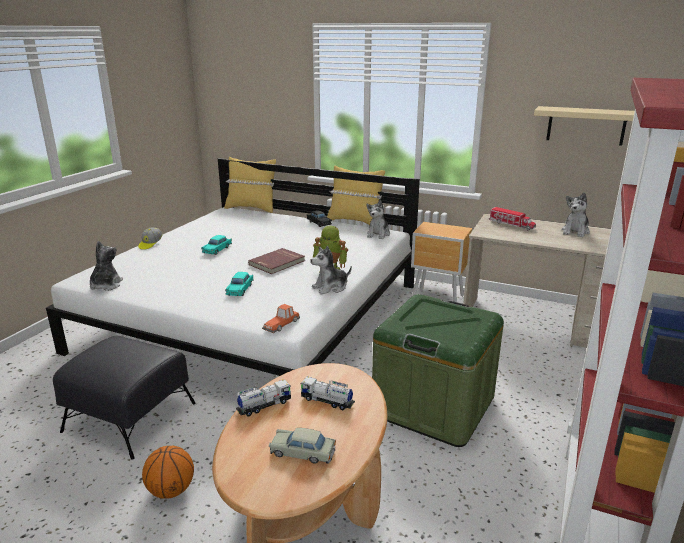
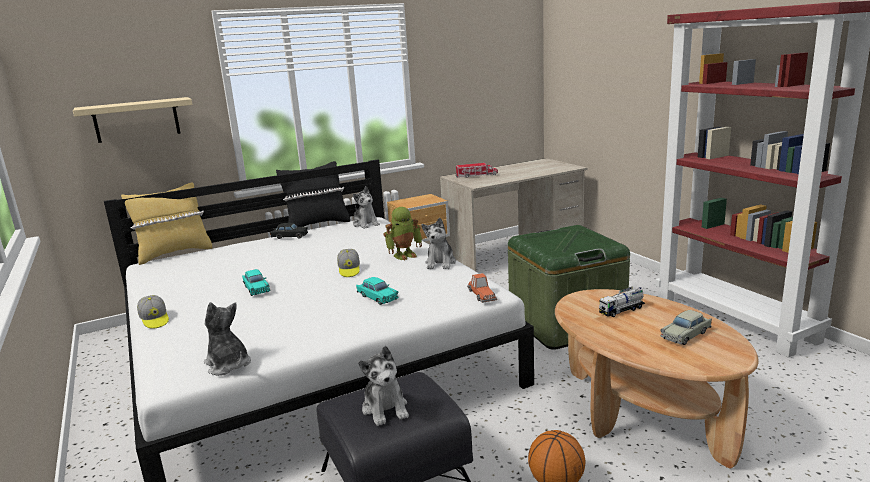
camera: 50 degrees left, 5 degrees down
(264, 405) = (604, 335): toy truck -> none
(277, 263) = (349, 270): red book -> cap
(355, 221) = (317, 225): yellow pillow -> black pillow
(575, 231) = (519, 167): plush toy -> plush toy (385, 408)
(586, 125) = (488, 84): beige shelf -> beige shelf (136, 120)

